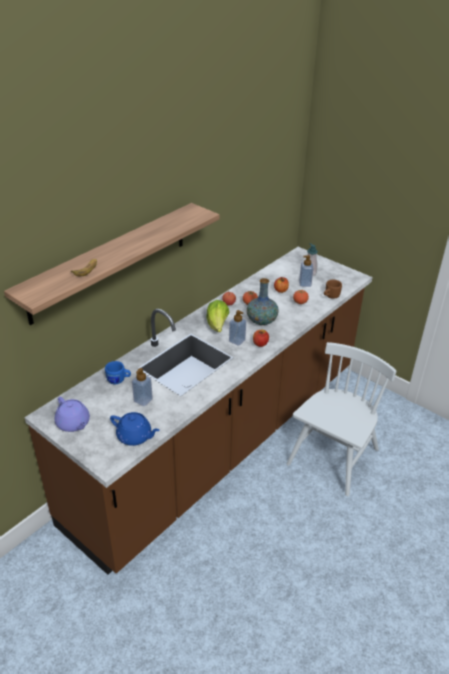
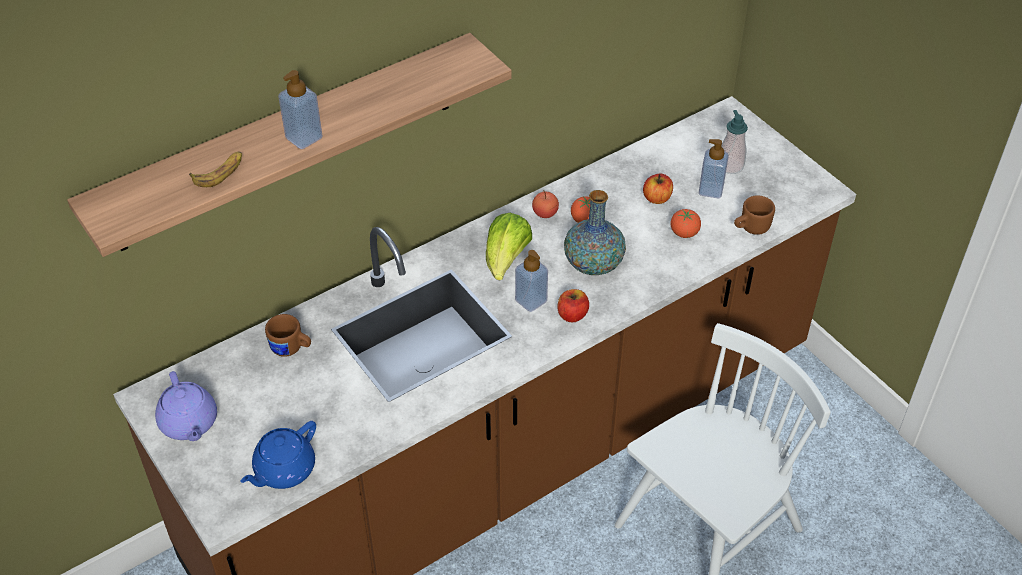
camera: 15 degrees right, 10 degrees up
(119, 380) = (291, 349): blue mug -> brown mug
(135, 436) = (283, 470): blue teapot -> blue teapot turned 90 degrees clockwise
(143, 400) = (320, 398): soap dispenser -> soap dispenser (304, 138)

